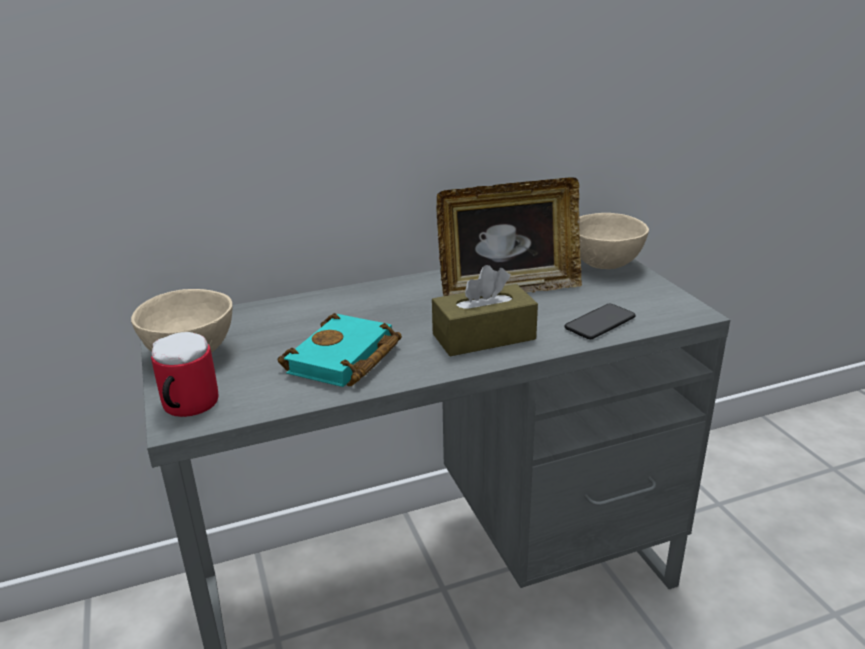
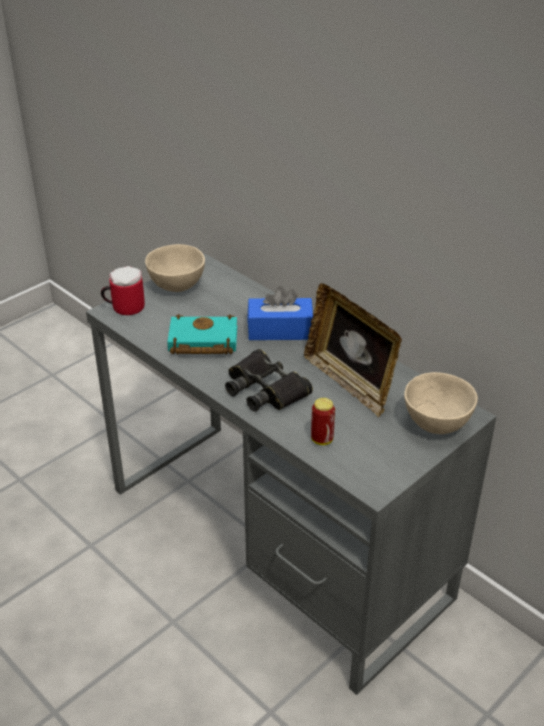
camera: 65 degrees right, 10 degrees up
(374, 306) = (280, 330): none -> blue tissue box
(484, 337) = (265, 389): brown tissue box -> black binoculars
(600, 323) = (322, 440): phone -> can

